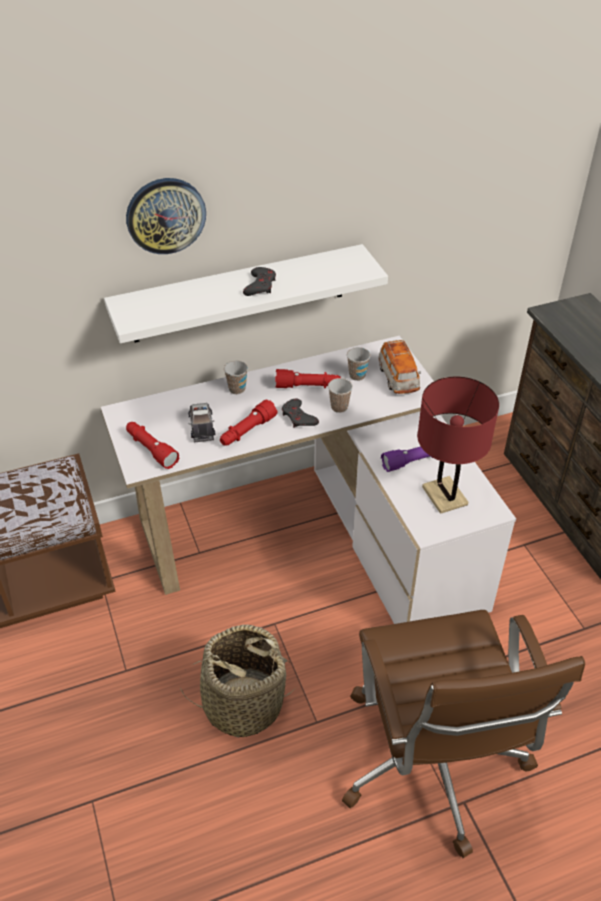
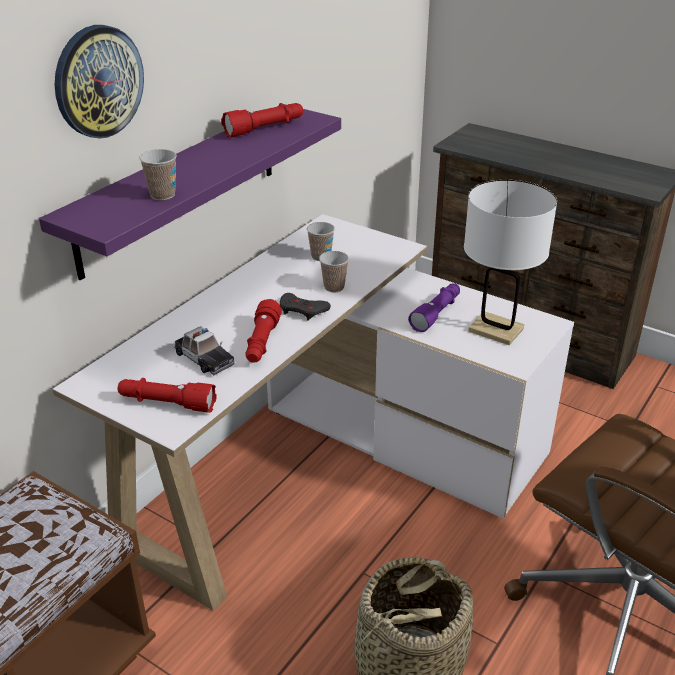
camera: 35 degrees left, 10 degrees down
(237, 389) = (207, 311): cup -> cup (162, 195)
(239, 294) = (180, 187): white shelf -> purple shelf
(260, 285) = (221, 157): grey game controller -> none
(308, 386) = (281, 282): red flashlight -> red flashlight (265, 128)
(398, 379) = (363, 246): toy car -> none
(445, 496) = (496, 330): red table lamp -> white table lamp

